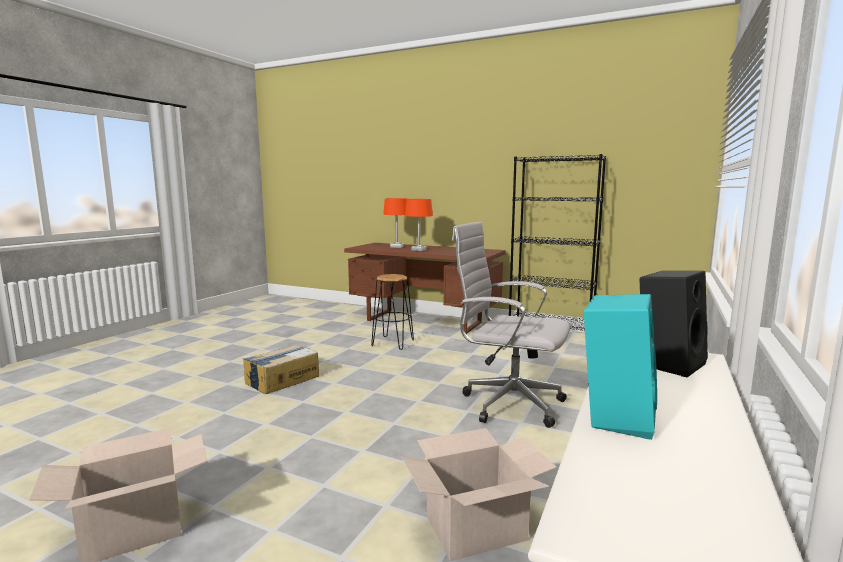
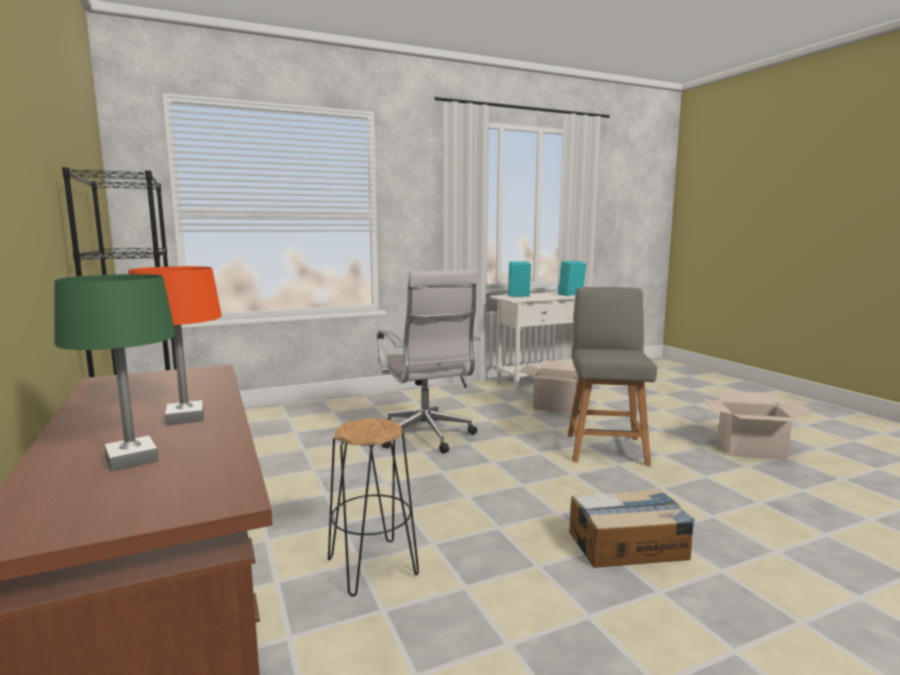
camera: 140 degrees left, 0 degrees up
(336, 454) = (605, 448): none -> grey chair
(397, 247) = (132, 459): orange table lamp -> green table lamp
(668, 363) = (518, 296): black speaker -> turquoise speaker

